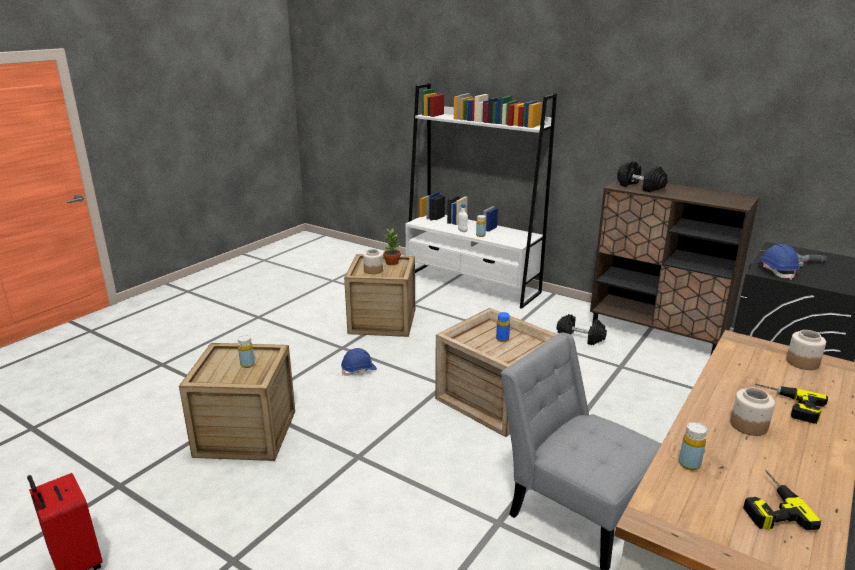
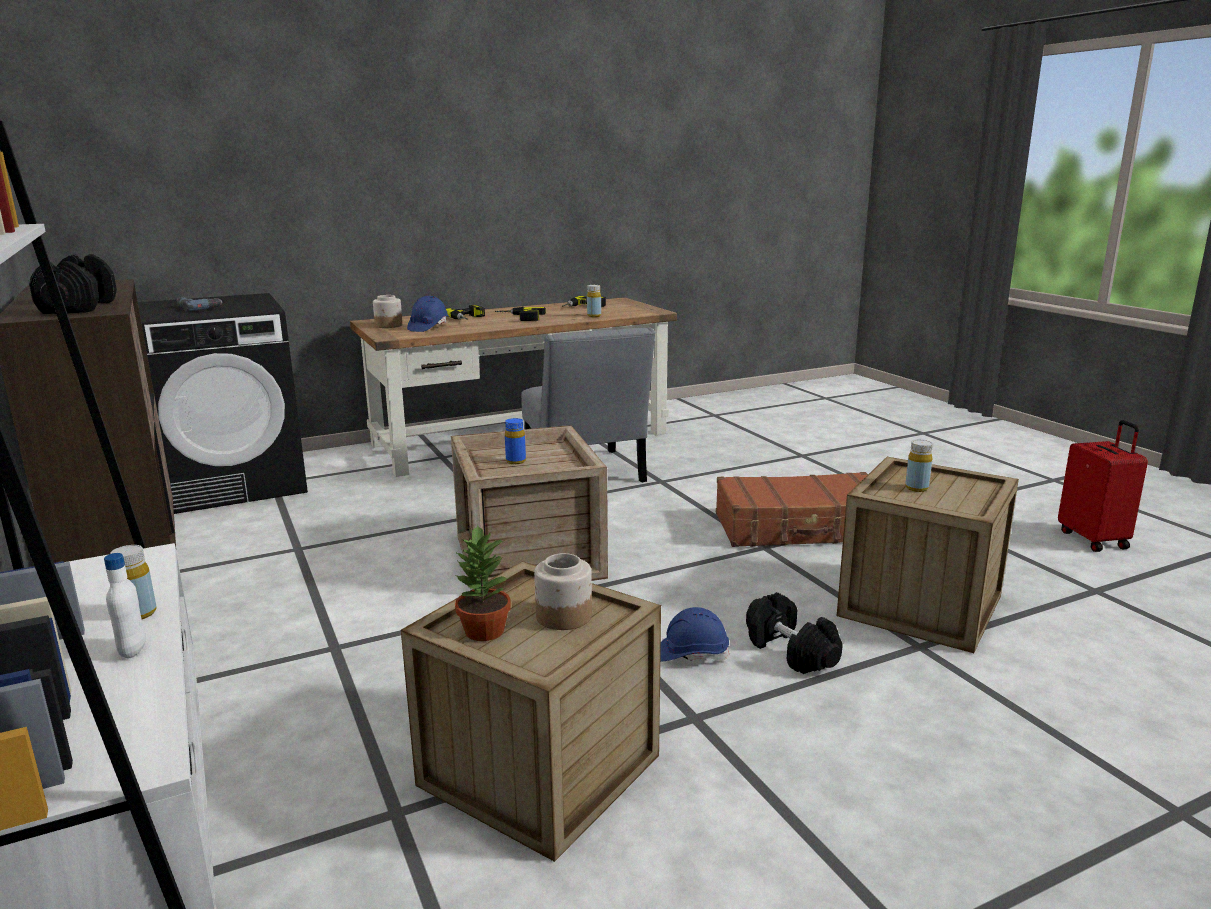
camera: 150 degrees left, 5 degrees down
(339, 490) = (801, 528): none -> brown suitcase
(580, 338) = (247, 600): black dumbbell -> black dumbbell (790, 651)
(748, 425) = (519, 318): jar -> power drill
(776, 271) = (251, 308): blue hard hat -> blue hard hat (428, 327)

